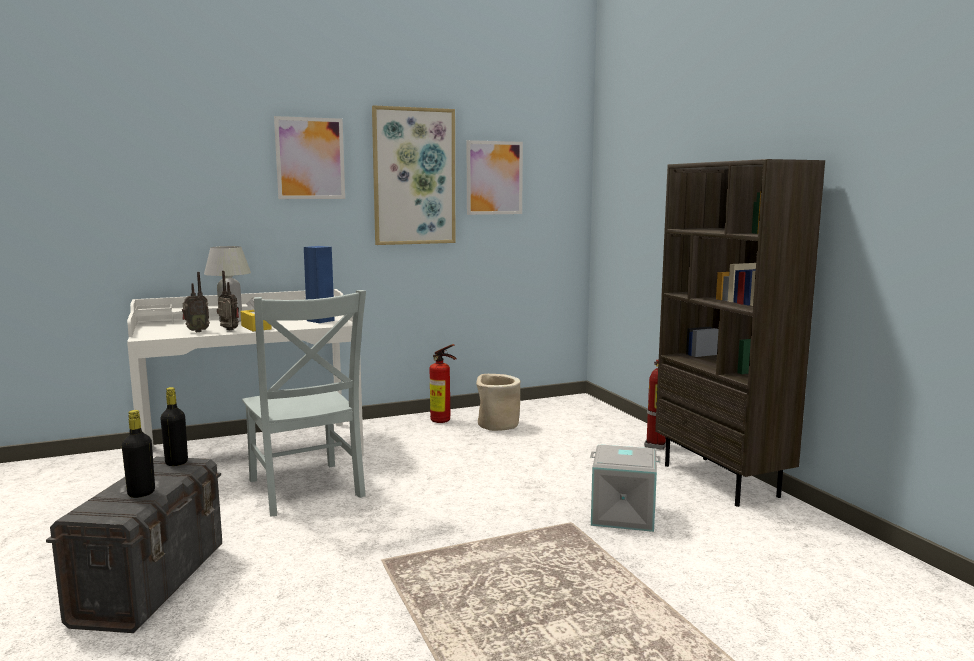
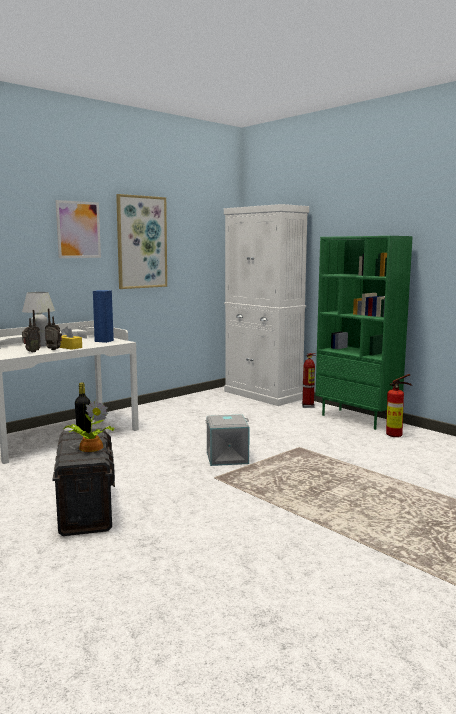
camera: 20 degrees left, 0 degrees up
(141, 493) = (89, 448): black bottle -> potted plant
(306, 490) = (124, 452): grey chair -> none
(443, 421) = (168, 406): fire extinguisher -> fire extinguisher (396, 435)
(494, 178) = (188, 243): picture -> none
(497, 425) = (204, 405): beige planter -> none
(600, 418) = (263, 395): none -> white cabinet
(622, 515) = (322, 440): grey storage box -> grey storage box (227, 458)
(721, 480) = (357, 419): brown bookcase -> green bookcase

